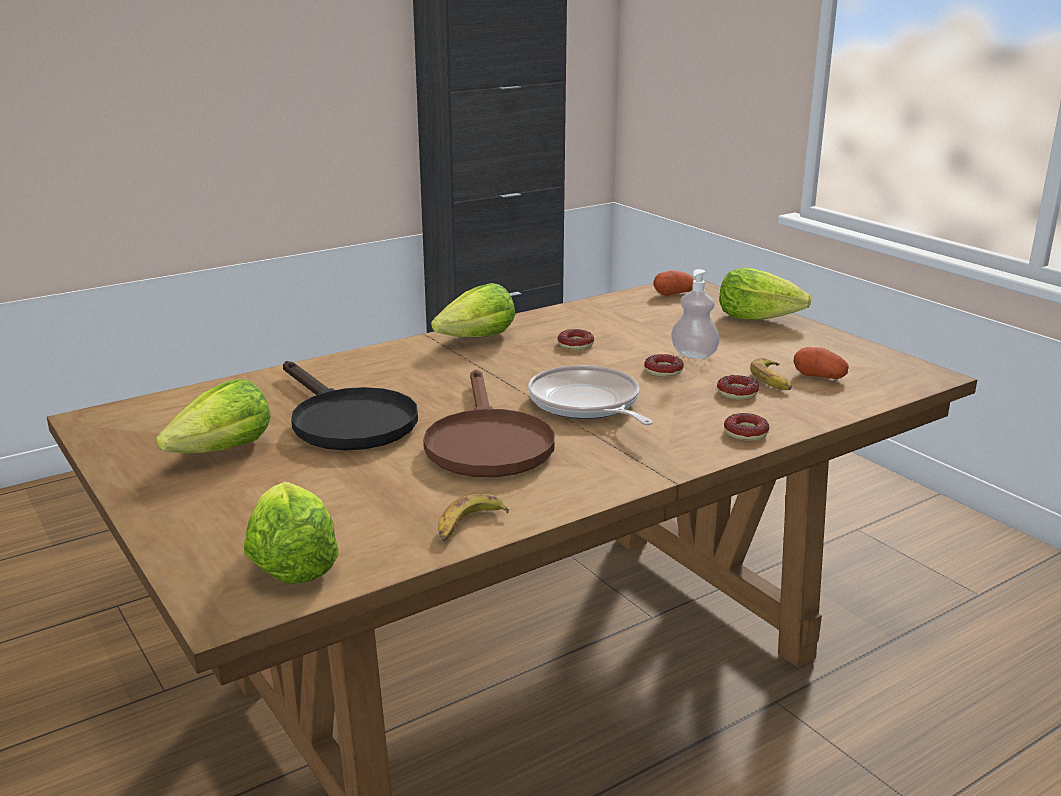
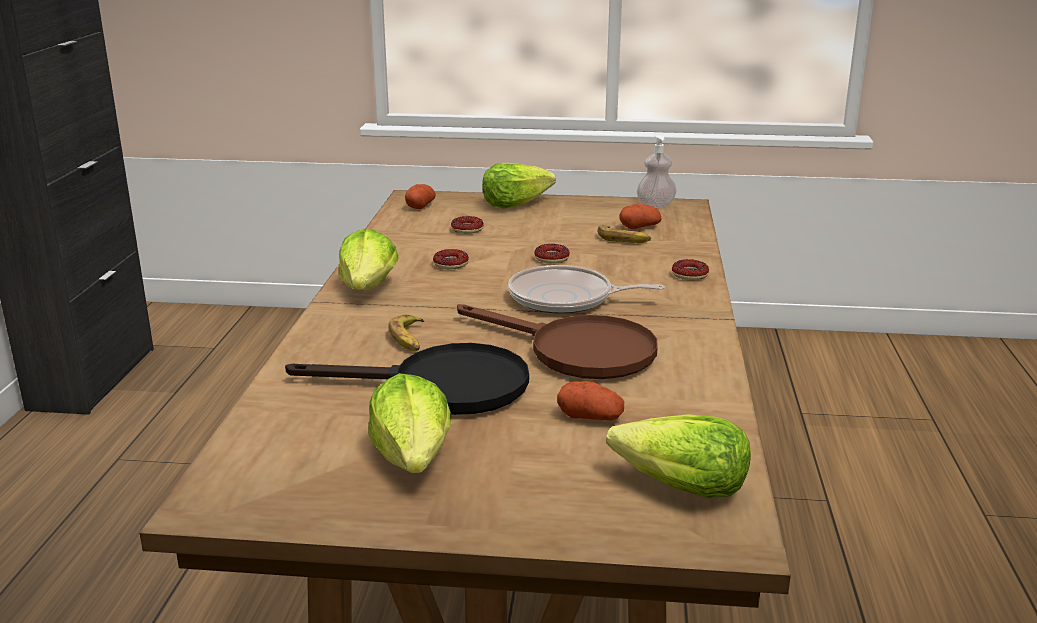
camera: 50 degrees left, 0 degrees up
(370, 487) = (590, 417): none -> potato
(468, 525) = (707, 402): banana -> banana (409, 339)
(694, 355) = (541, 241): soap dispenser -> soap dispenser (655, 205)
(737, 393) = (625, 254): donut -> donut (467, 229)

